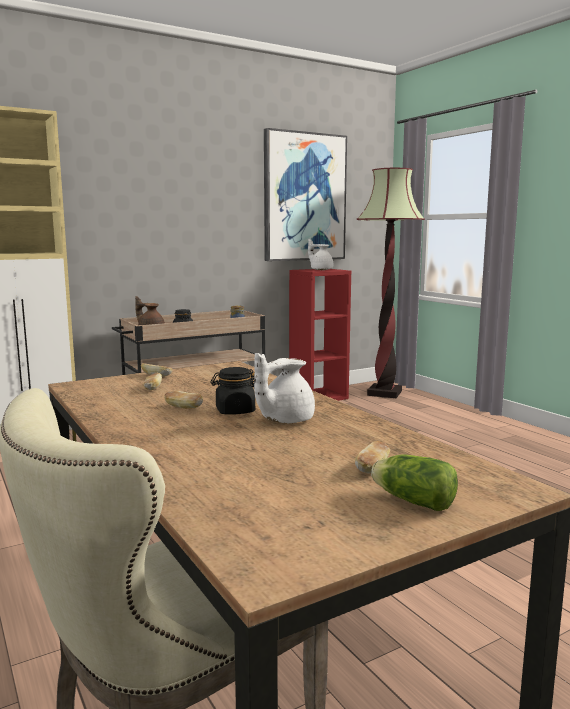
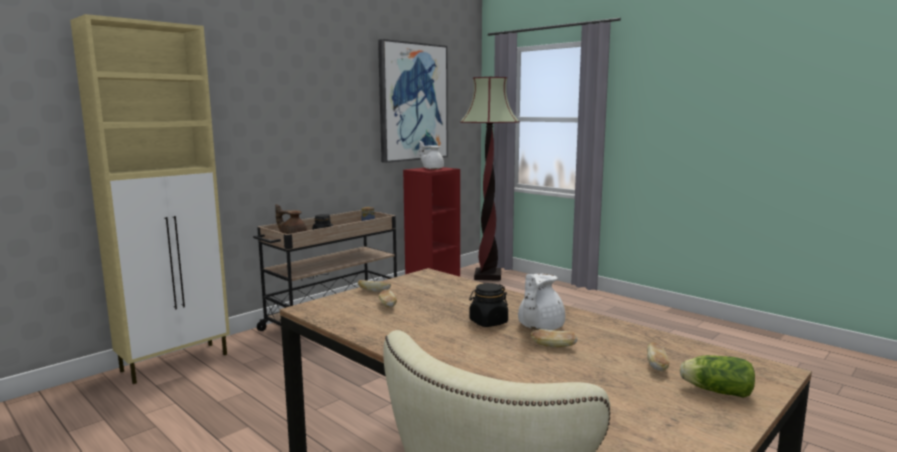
camera: 15 degrees left, 0 degrees up
(183, 408) = (440, 323): bread -> bread (553, 346)

